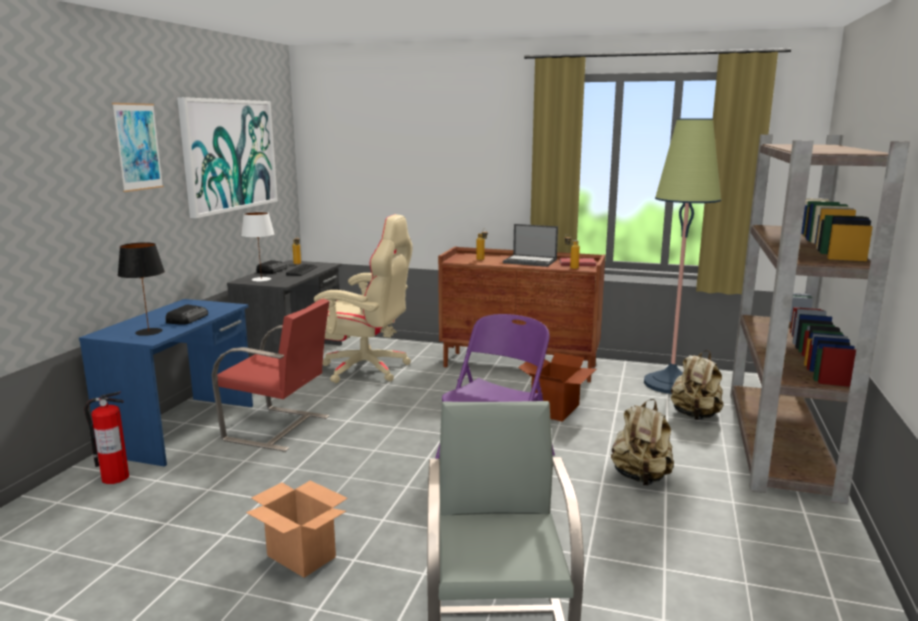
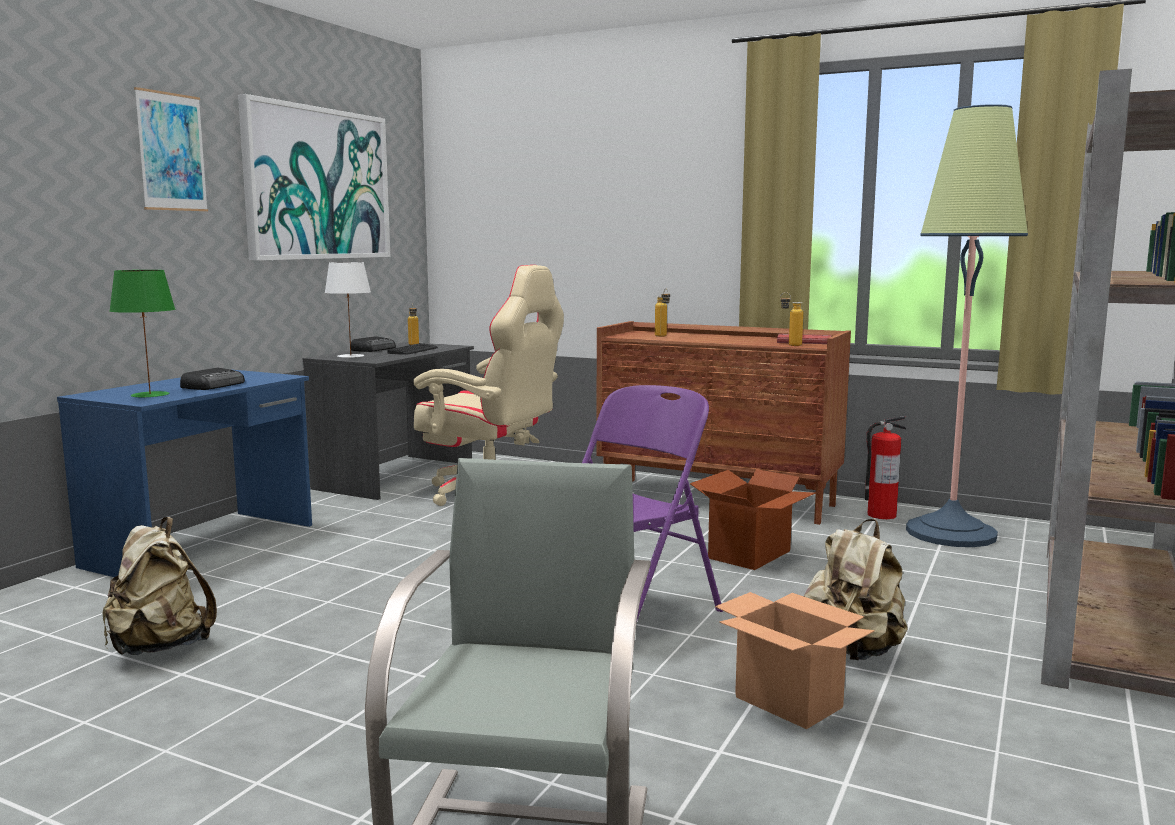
camera: 10 degrees right, 5 degrees down
(114, 477) = (80, 594): fire extinguisher -> fire extinguisher (881, 515)
(149, 332) = (150, 395): black table lamp -> green table lamp
(278, 429) = (331, 553): red chair -> none
(300, 556) = (271, 710): cardboard box -> cardboard box (787, 702)
(530, 261) = (734, 338): laptop -> none
(695, 416) = (977, 576): beige backpack -> beige backpack (159, 647)

